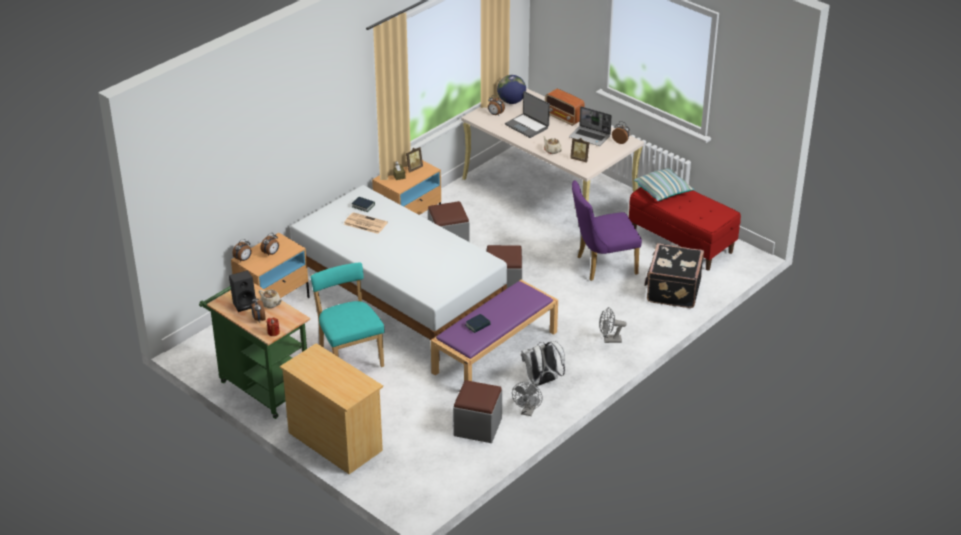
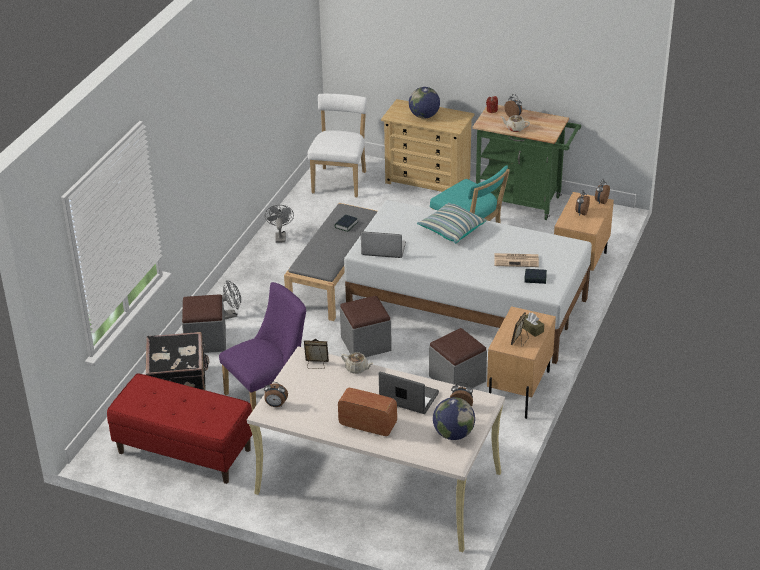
camera: 160 degrees right, 0 degrees up
(244, 304) = (537, 124): black speaker -> none
(334, 375) = (424, 116): none -> globe
(428, 467) = (340, 181): none -> white chair
(477, 427) = (317, 215): grey ottoman -> grey ottoman (205, 340)
(495, 351) = (337, 277): purple bench -> grey bench
(542, 381) = (279, 263): white backpack -> none
(590, 137) = (318, 402): laptop -> laptop (383, 249)
(663, 191) = (210, 415): pillow -> pillow (451, 230)

